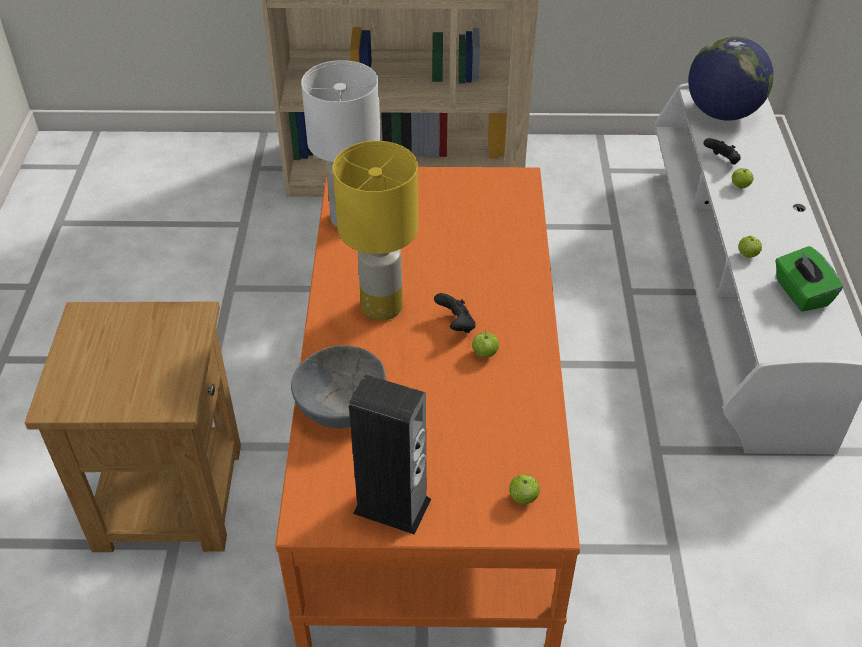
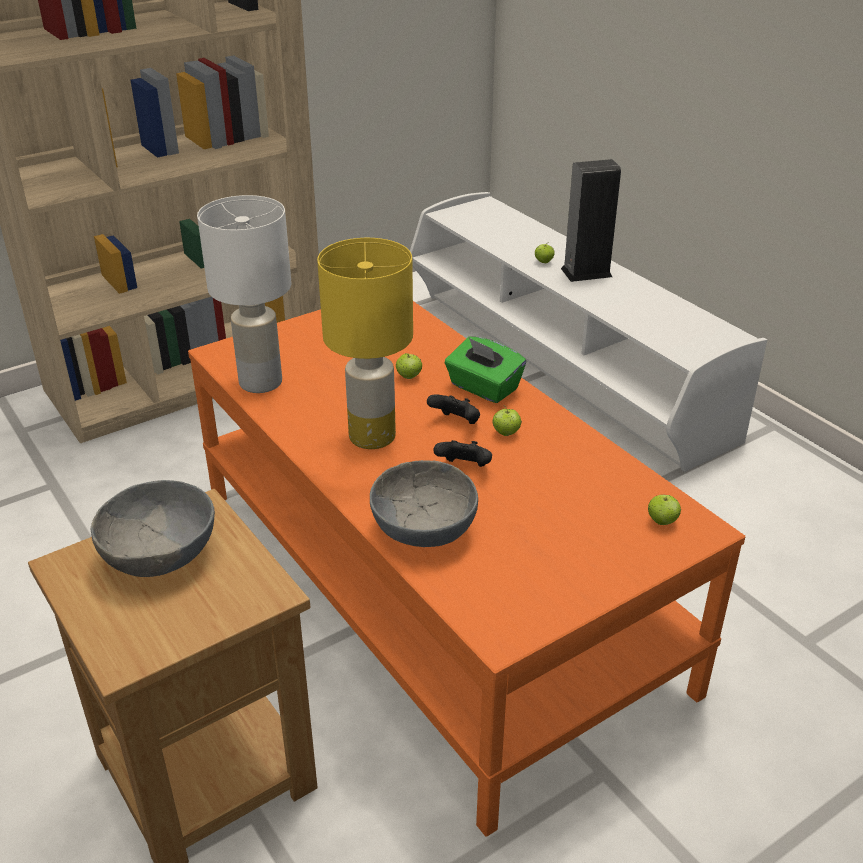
camera: 35 degrees left, 10 degrees down
(141, 337) = (161, 553): none -> grey bowl
(392, 506) = (563, 583): speaker -> speaker (586, 272)
(721, 161) = (511, 250): black game controller -> black game controller (464, 468)
(722, 113) = (476, 220): globe -> none
(747, 255) = (600, 304): apple -> apple (409, 377)
(801, 293) = (665, 314): green tissue box -> green tissue box (483, 388)

